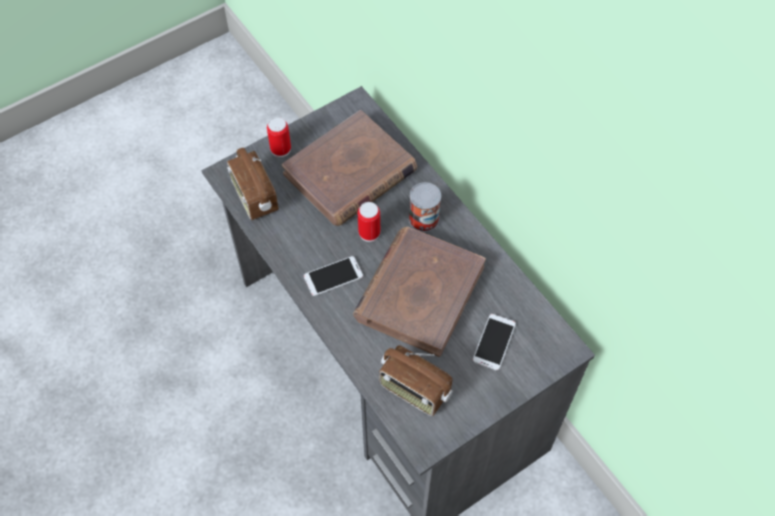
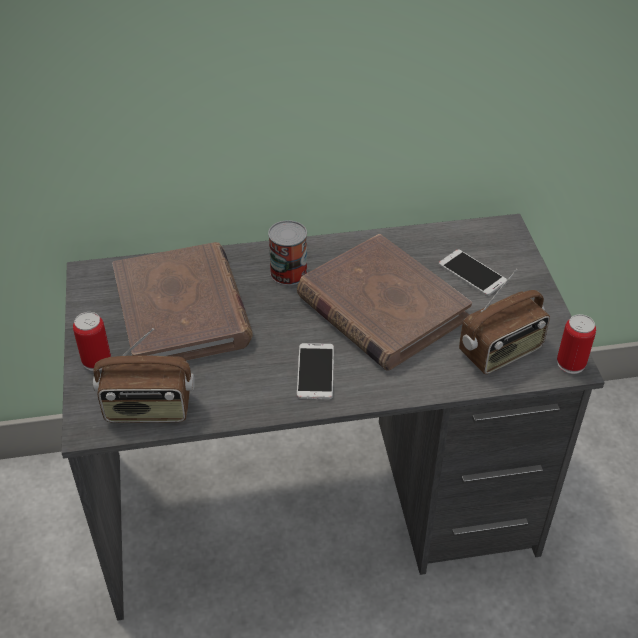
camera: 65 degrees left, 15 degrees down
(369, 233) = (276, 321): can -> can (571, 363)

